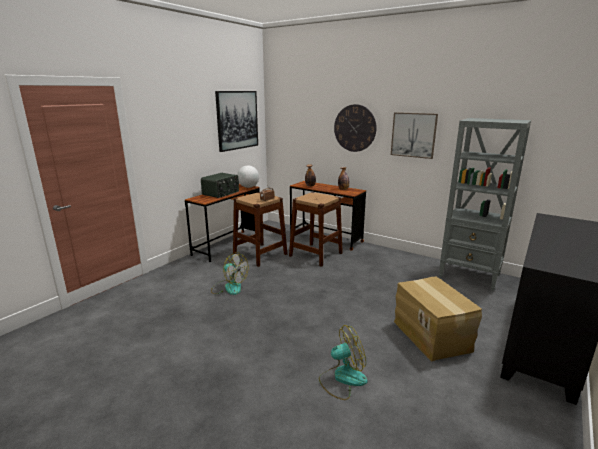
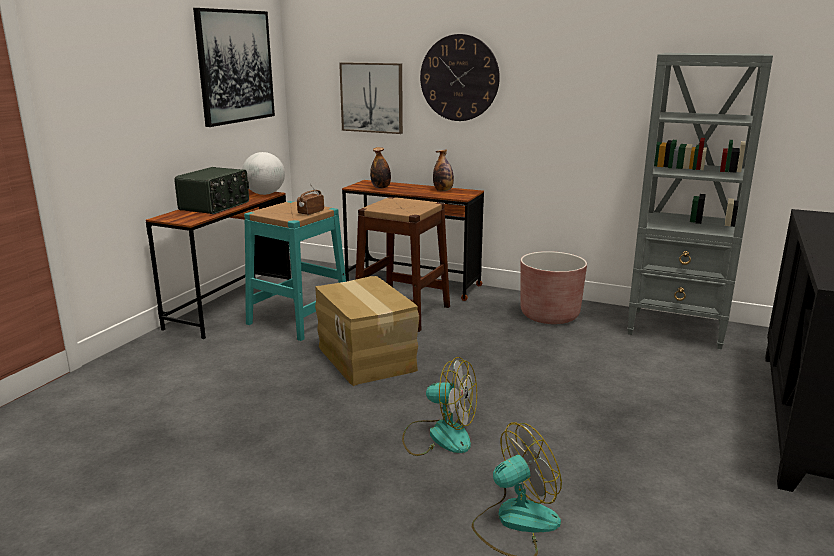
camera: 10 degrees left, 0 degrees up
(229, 287) = (254, 381): fan -> fan (439, 436)
(260, 254) = (298, 319): brown stool -> turquoise stool
(397, 262) = (549, 315): none -> brown planter
(413, 135) = (567, 86): picture -> picture (372, 97)
(432, 335) = (646, 431): cardboard box -> cardboard box (367, 358)

